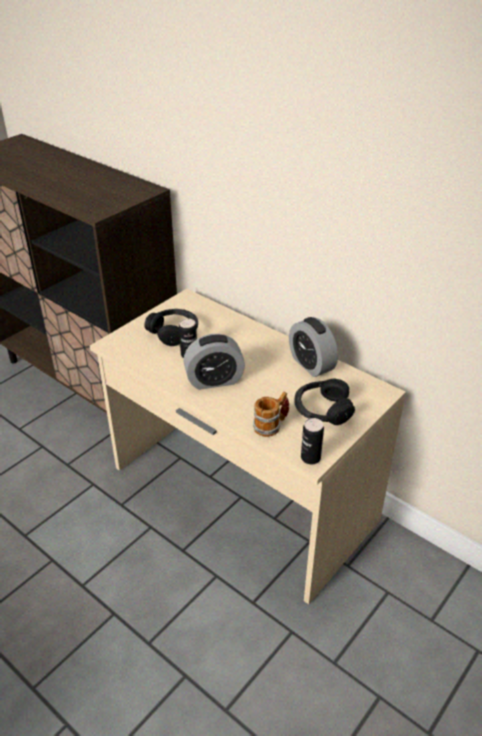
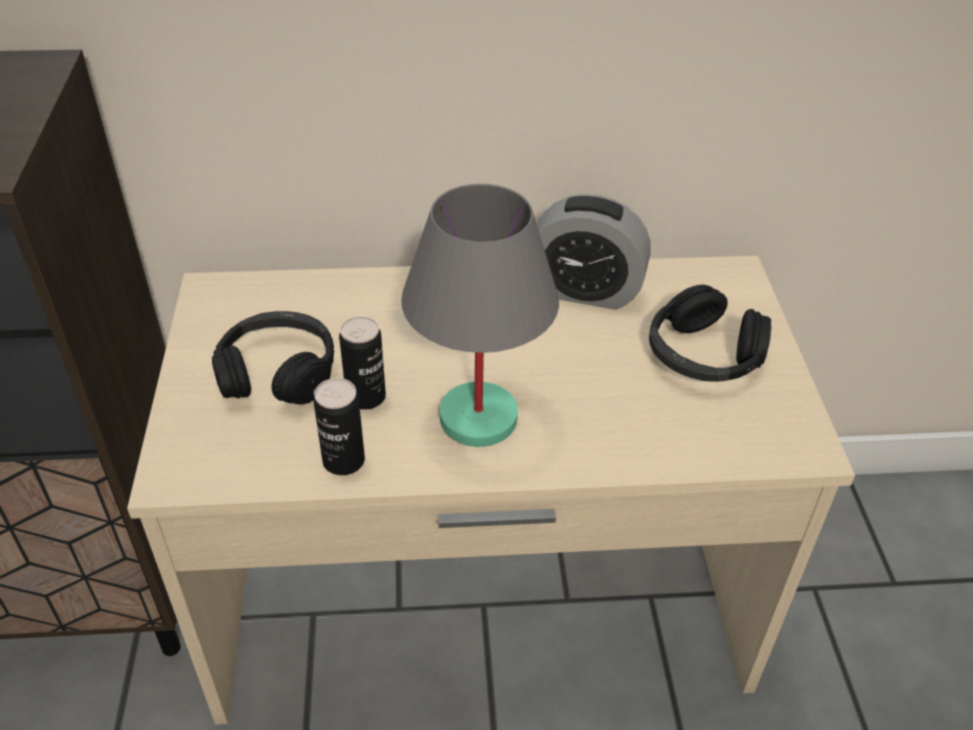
camera: 45 degrees left, 5 degrees up
(214, 380) = (478, 417): alarm clock -> grey table lamp
(271, 425) = (674, 434): mug -> none
(310, 458) = (799, 446): can -> can (343, 461)

